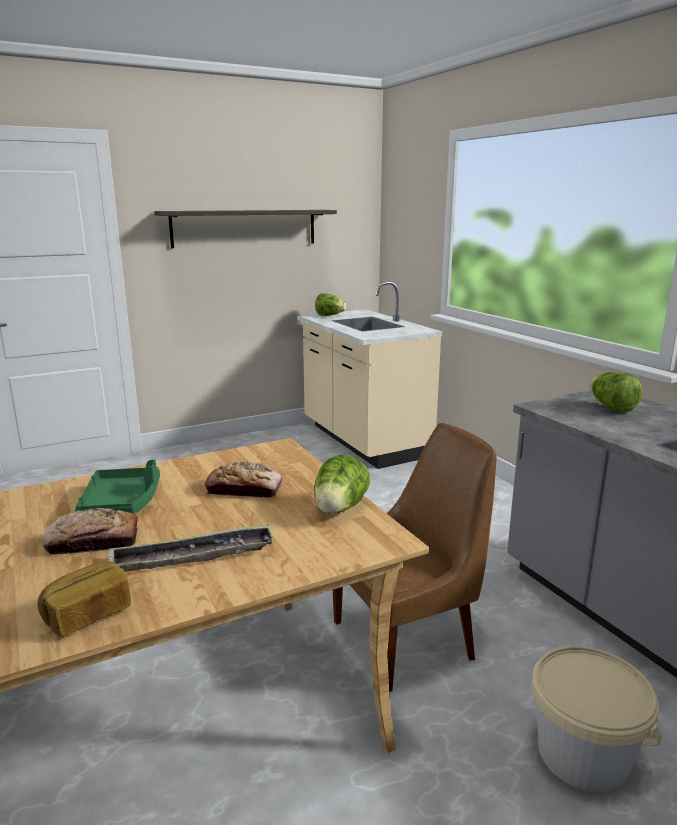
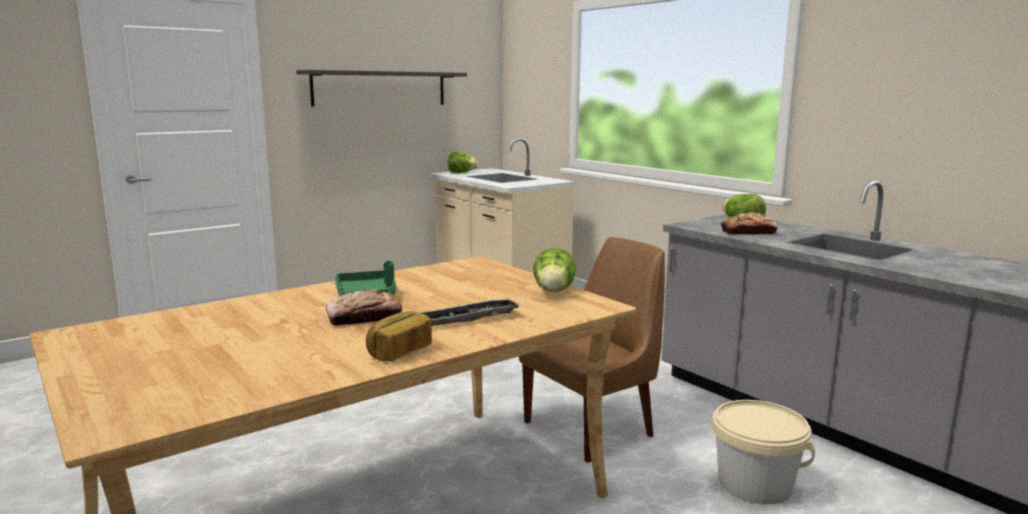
camera: 10 degrees left, 5 degrees down
(244, 489) = (466, 285): bread -> bread (748, 232)

